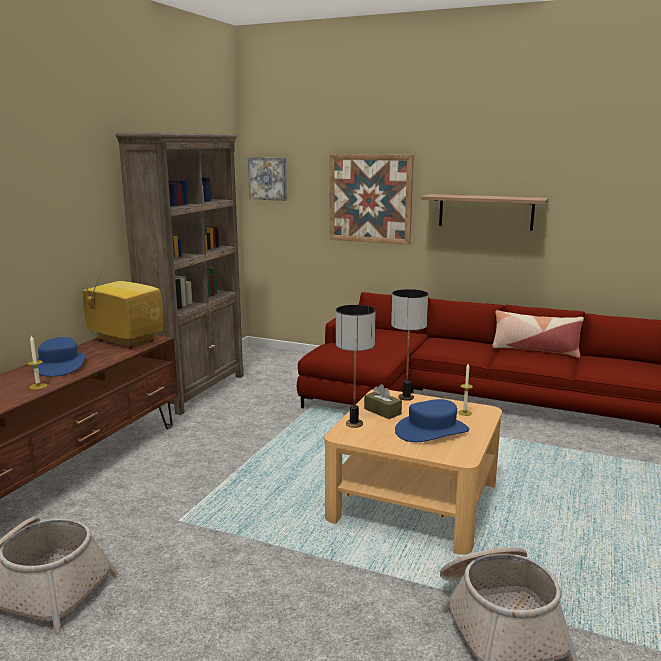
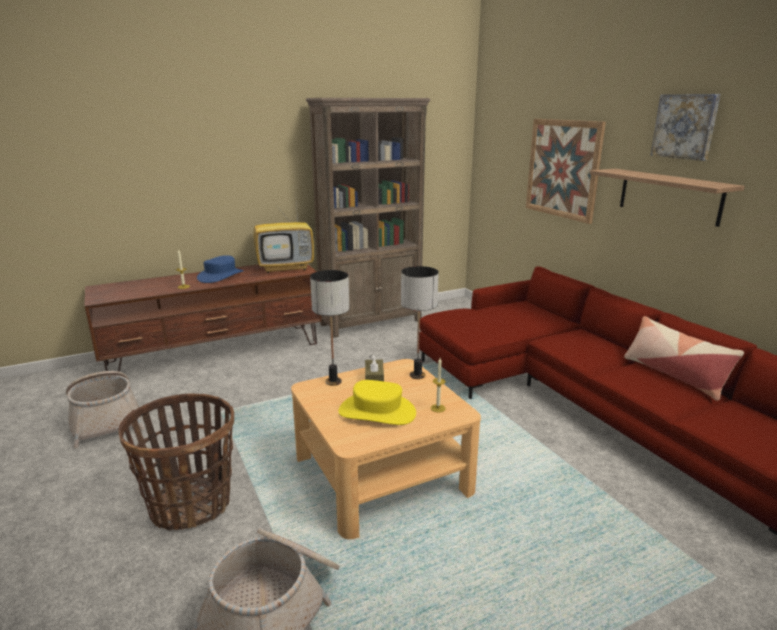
camera: 40 degrees right, 5 degrees up
(123, 341) = (286, 268): television -> television turned 90 degrees clockwise
(268, 178) = (490, 141): picture -> picture (685, 126)
(301, 604) = (191, 505): none -> basket
(431, 430) = (377, 412): blue hat -> yellow hat

